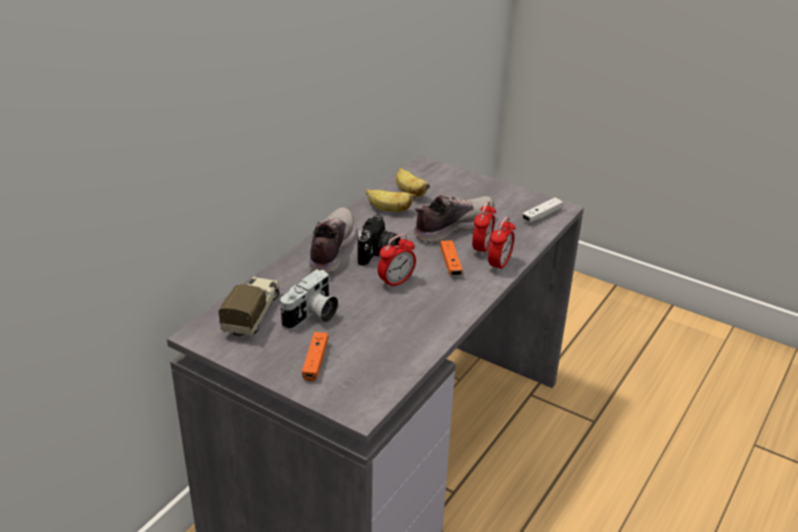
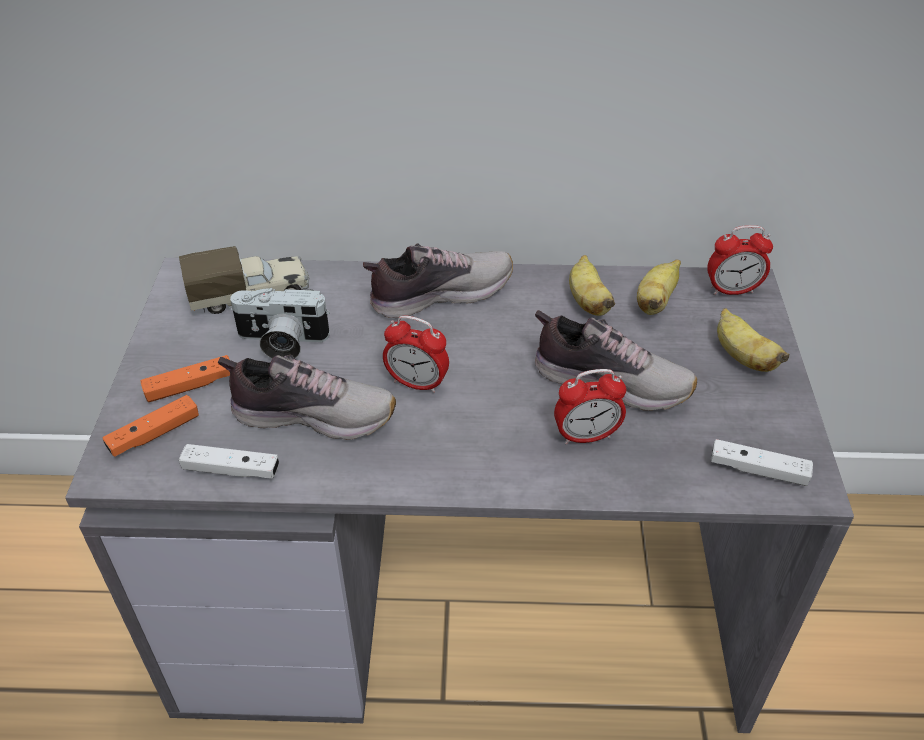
camera: 60 degrees right, 10 degrees up
(378, 253) = (470, 338): camera -> none
(385, 323) = (313, 414): none -> shoe
(403, 365) = (231, 470): none -> white game controller
(450, 264) = (511, 419): orange game controller -> orange game controller (154, 434)
(471, 188) = (742, 357): none -> banana
(499, 265) = (559, 474): alarm clock -> alarm clock (732, 290)

